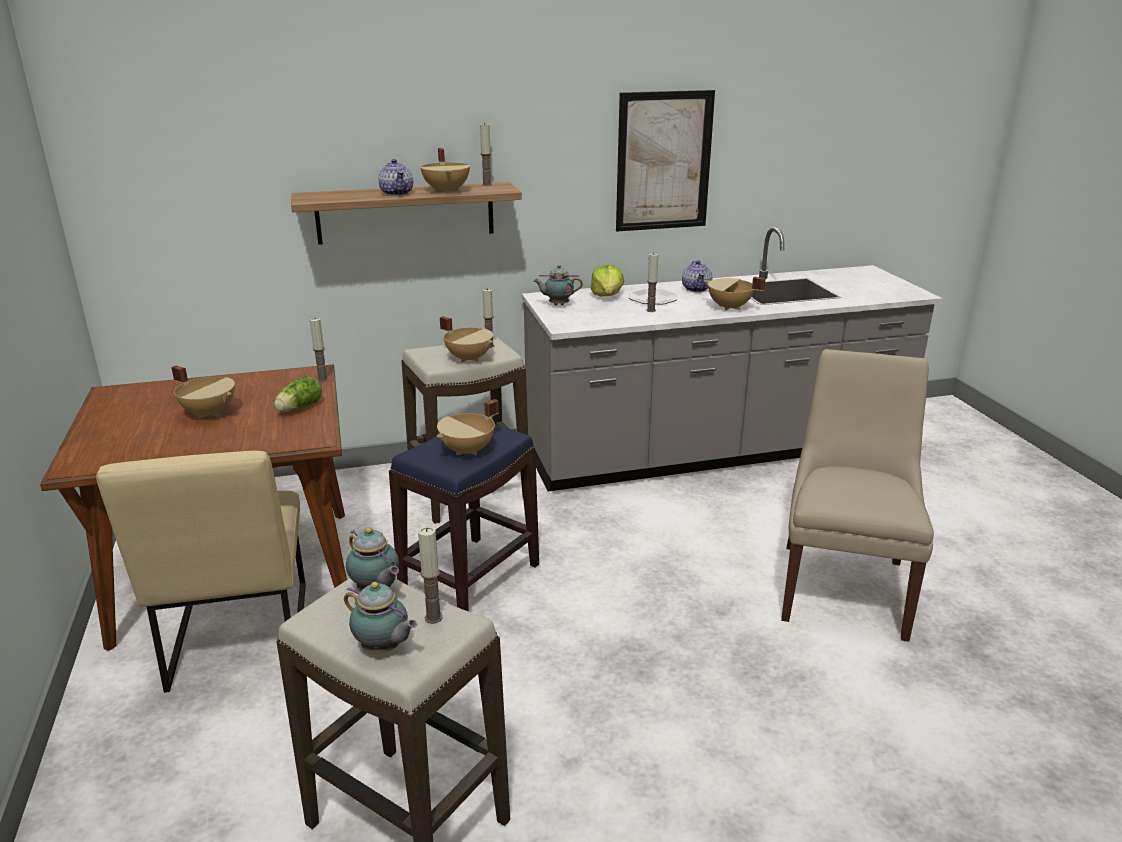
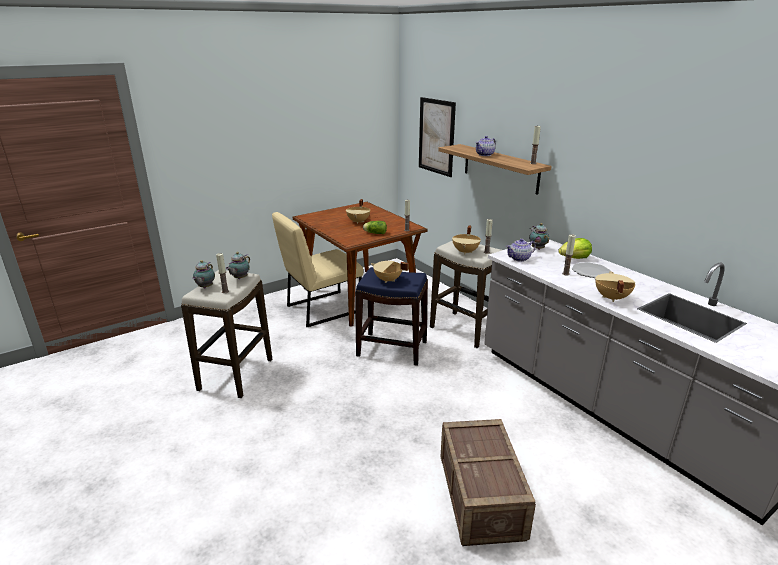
camera: 70 degrees right, 0 degrees up
(447, 191) = (504, 160): beige cooking pot -> none
(663, 161) = (652, 180): picture -> picture (436, 136)
(696, 289) = (635, 282): teapot -> teapot (519, 258)
(843, 586) = (481, 497): beige chair -> crate

